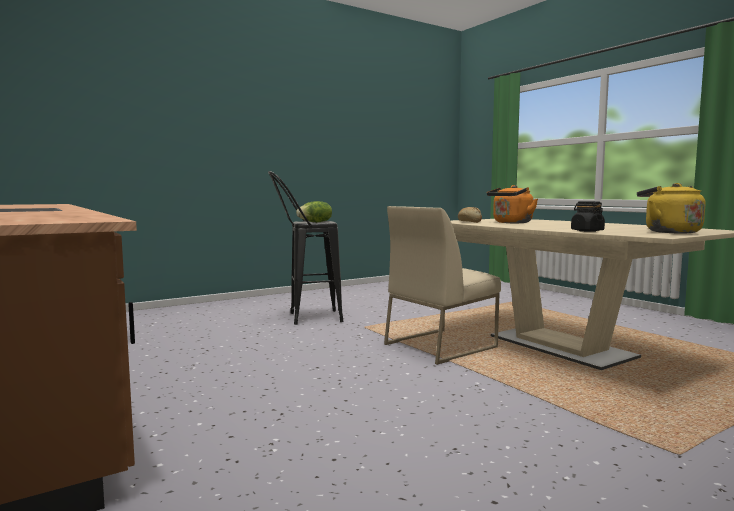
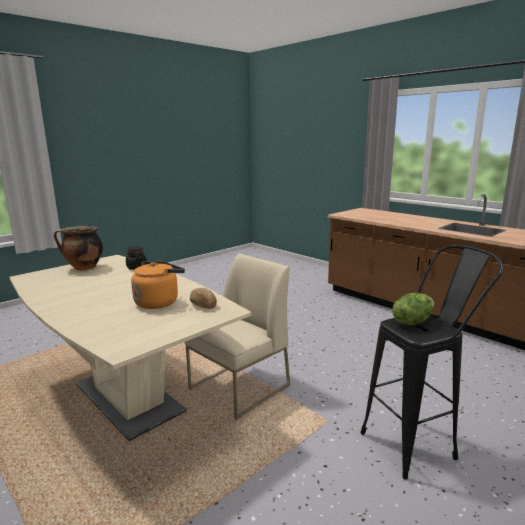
camera: 170 degrees right, 10 degrees up
(669, 232) = (83, 268): yellow kettle -> cooking pot

